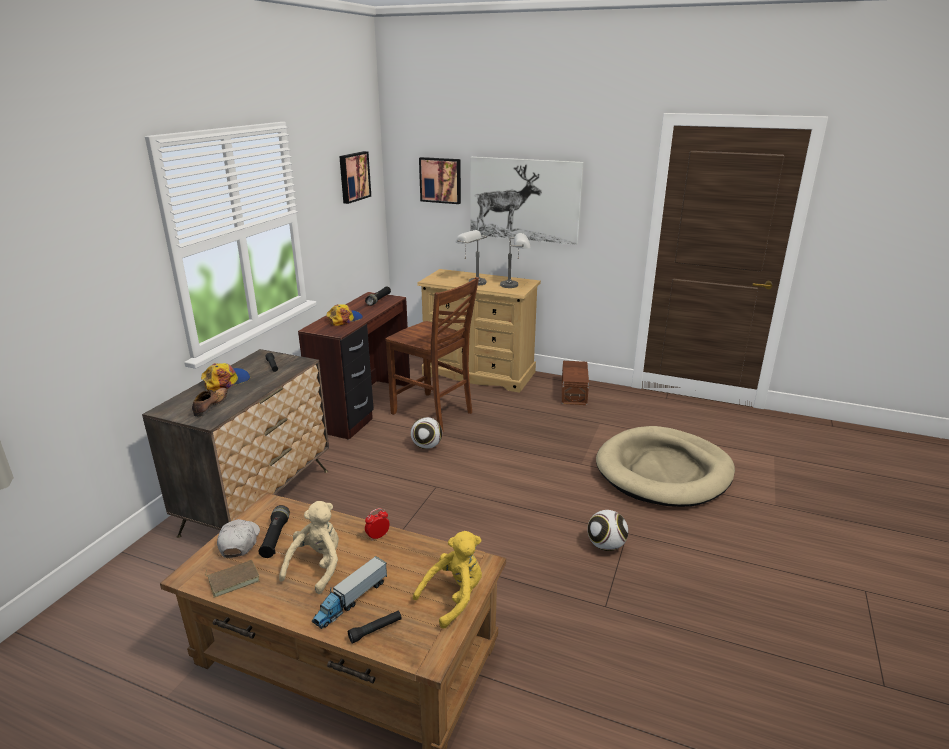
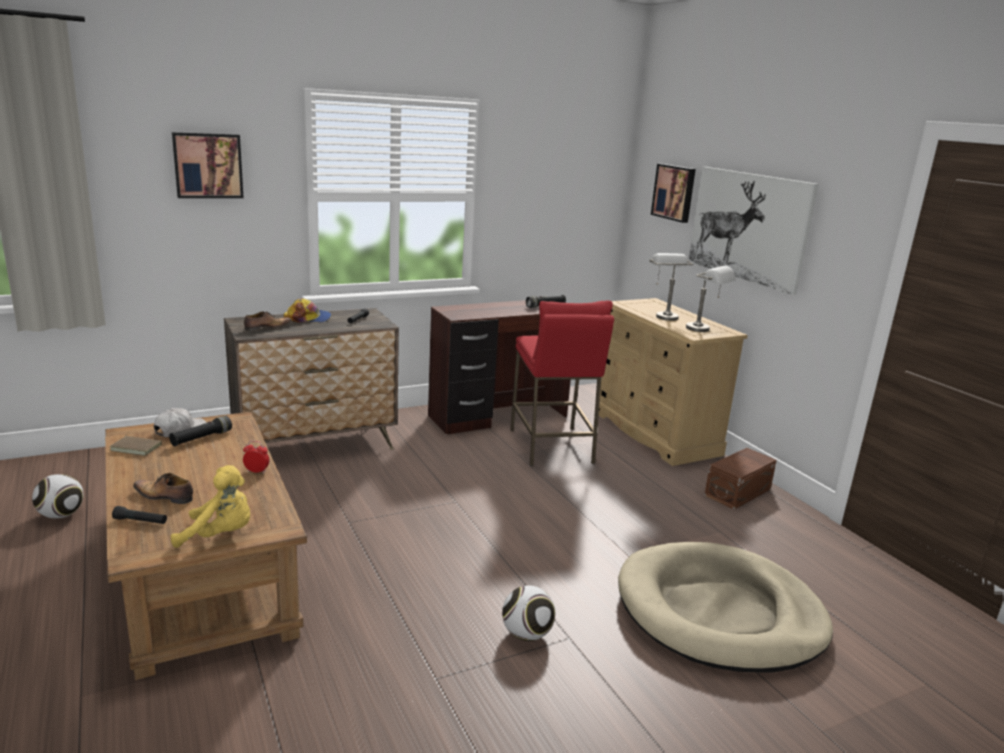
camera: 40 degrees right, 5 degrees down
(317, 567) = (188, 467): beige plush toy -> none
(344, 319) = (484, 310): cap -> none
(351, 600) = (164, 496): toy truck -> shoe
(353, 176) = (575, 173): picture -> picture (208, 165)
(427, 446) = (501, 468): football -> football (61, 515)
(433, 413) = (552, 446): brown chair -> red stool

